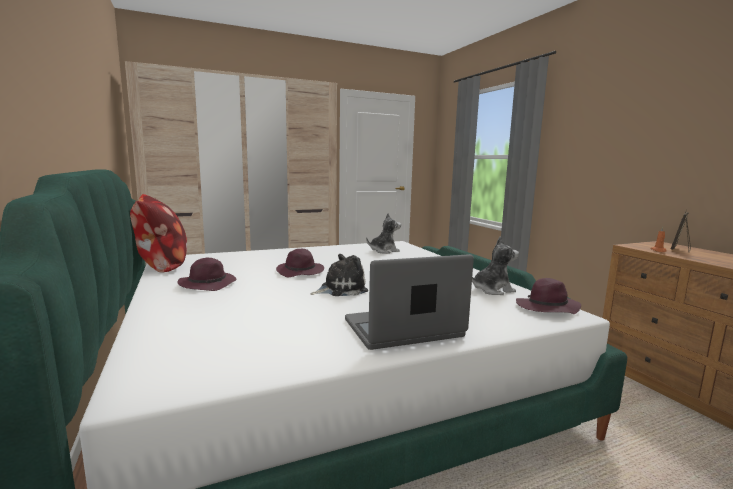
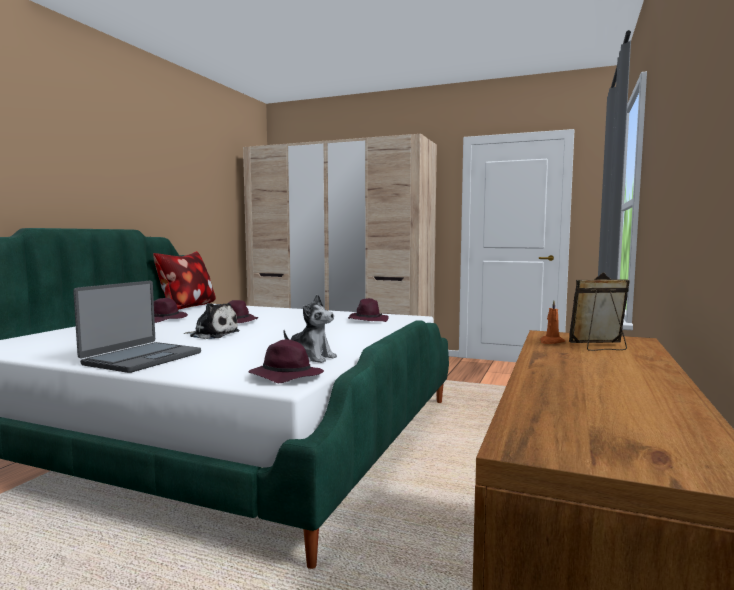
camera: 45 degrees right, 5 degrees down
(384, 251) = (367, 320): plush toy -> purple hat
(403, 329) = (142, 358): laptop -> laptop turned 90 degrees clockwise

